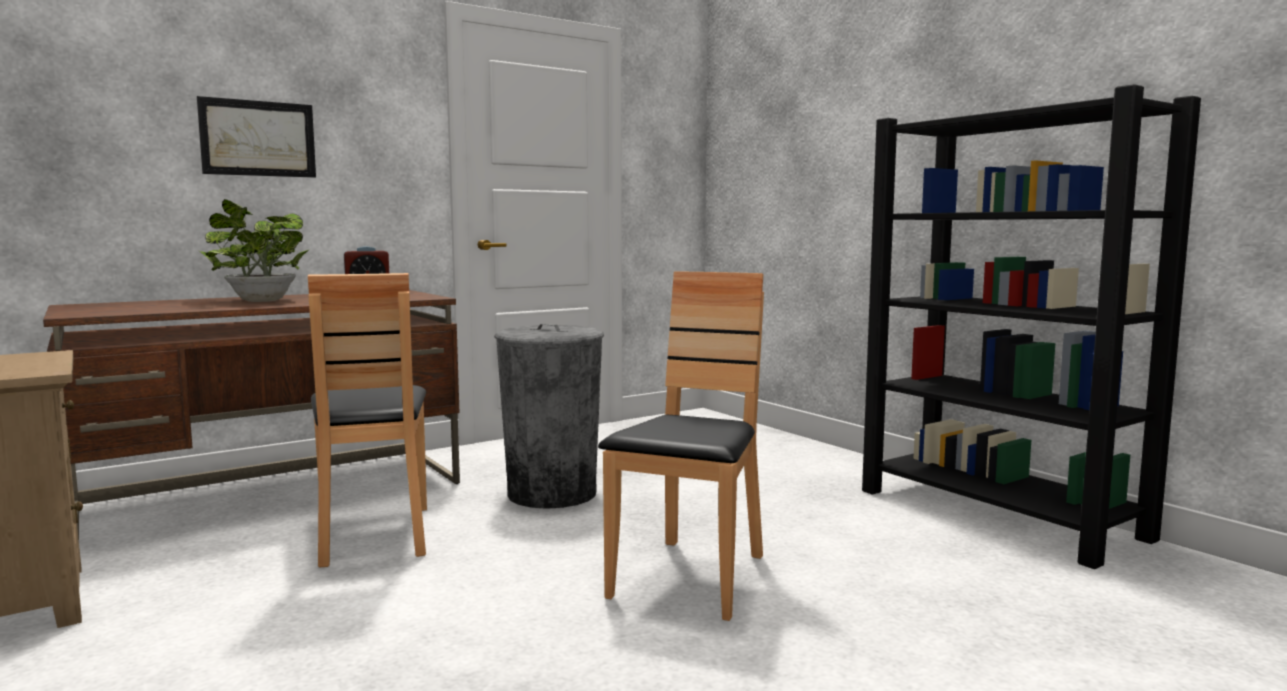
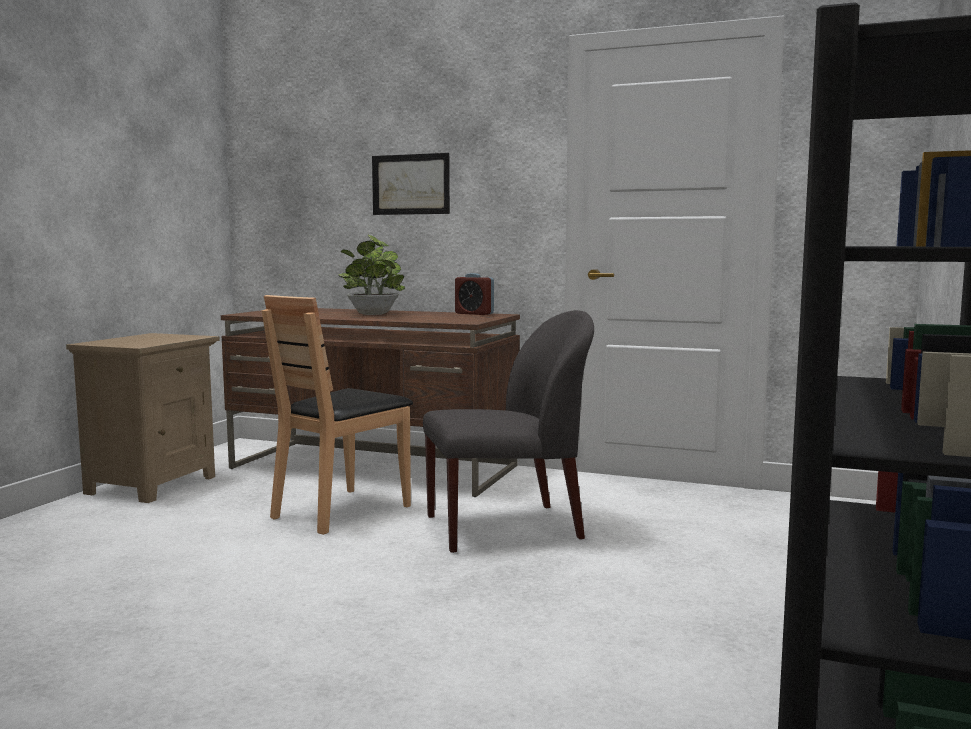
camera: 55 degrees right, 0 degrees up
(552, 493) = (507, 528): grey trash can -> grey chair
(691, 578) = (390, 629): brown chair -> none

